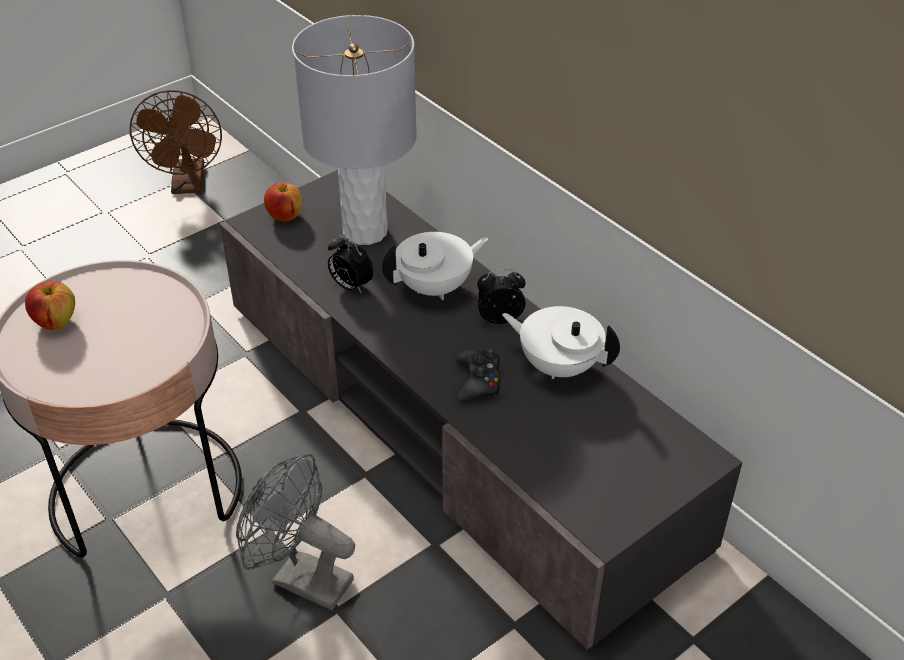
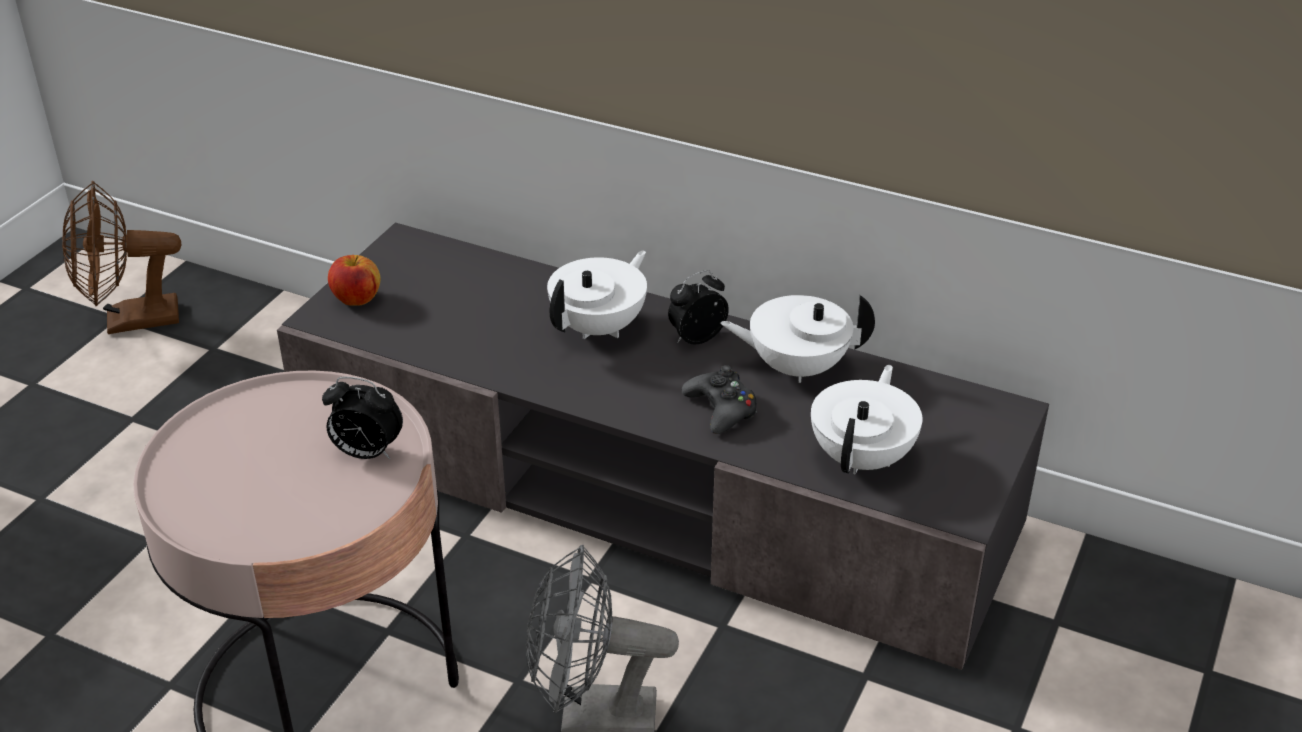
camera: 25 degrees left, 5 degrees down
(55, 322) = (214, 471): apple -> none
(188, 185) = (130, 321): brown fan -> brown fan turned 105 degrees clockwise
(350, 286) = (497, 353): alarm clock -> alarm clock (366, 453)
(364, 232) = (470, 291): grey table lamp -> none
(558, 457) = (863, 457): none -> white teapot

